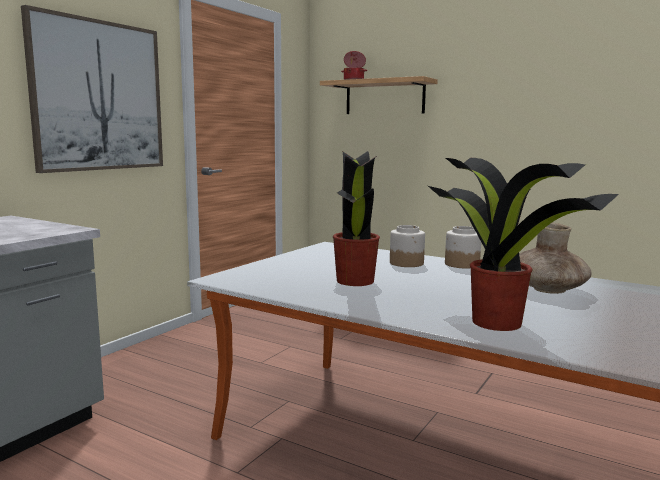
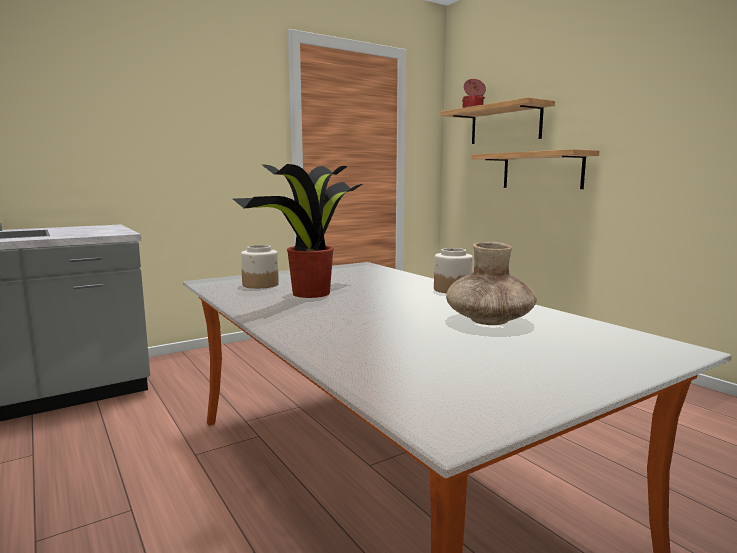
camera: 25 degrees right, 0 degrees up
(98, 96) = (204, 130): picture -> none
(406, 263) = (397, 284): jar -> jar (261, 285)
(426, 143) = (542, 170): none -> shelf
(494, 321) = (352, 340): potted plant -> none

